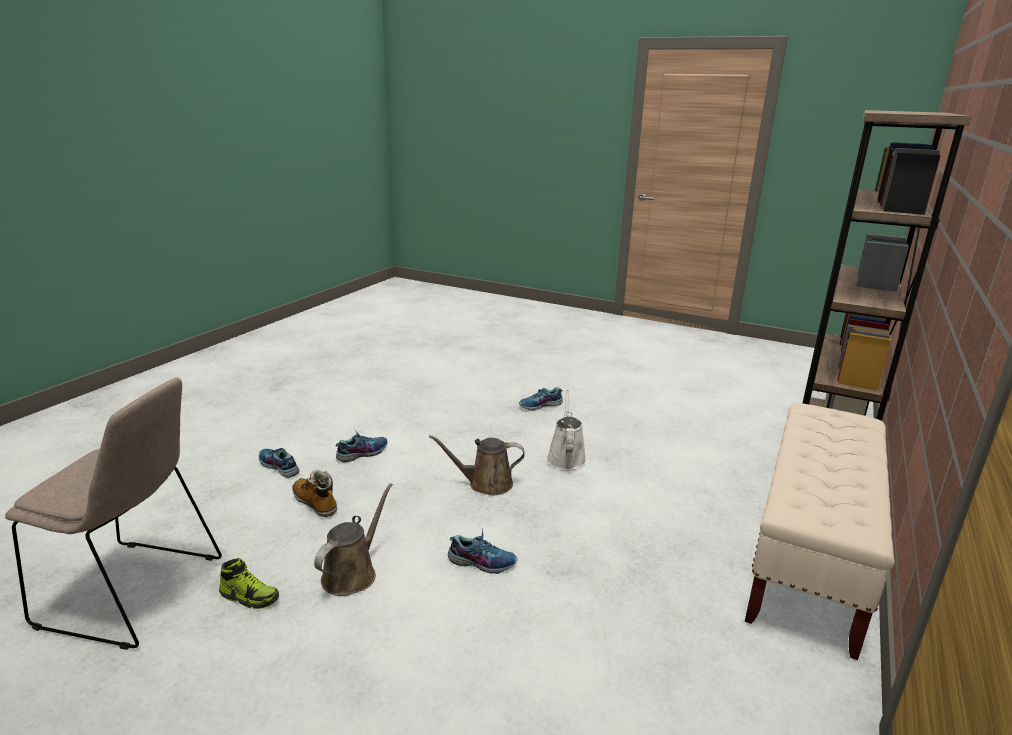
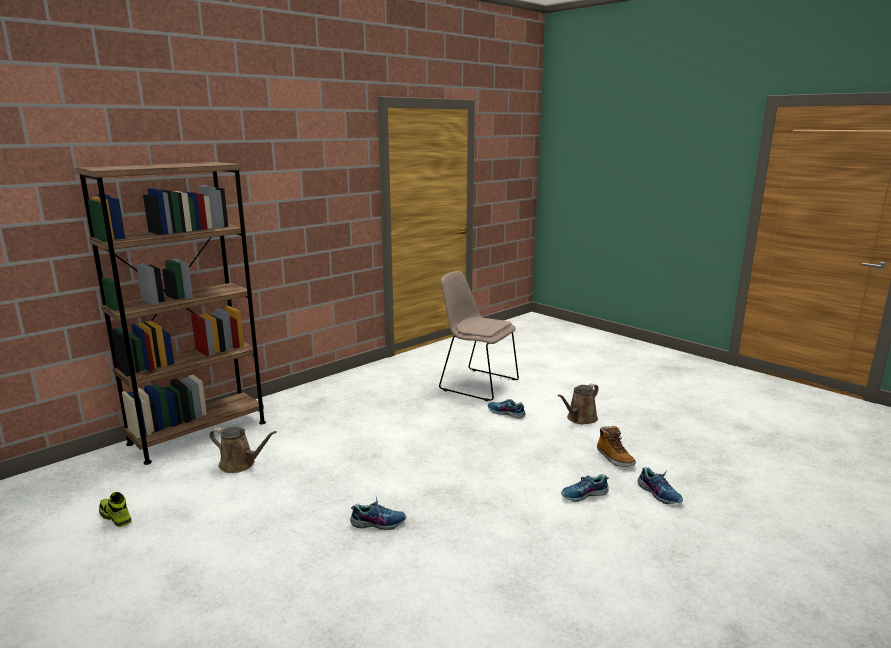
camera: 160 degrees left, 5 degrees down
(136, 593) = (700, 428): beige chair -> beige chair (476, 384)
(250, 597) = (634, 418): shoe -> shoe (115, 517)
(486, 484) = (483, 451): brown watering can -> brown watering can (240, 464)
(566, 457) = (406, 461): white watering can -> none
(809, 558) = (331, 390): beige bench -> none

